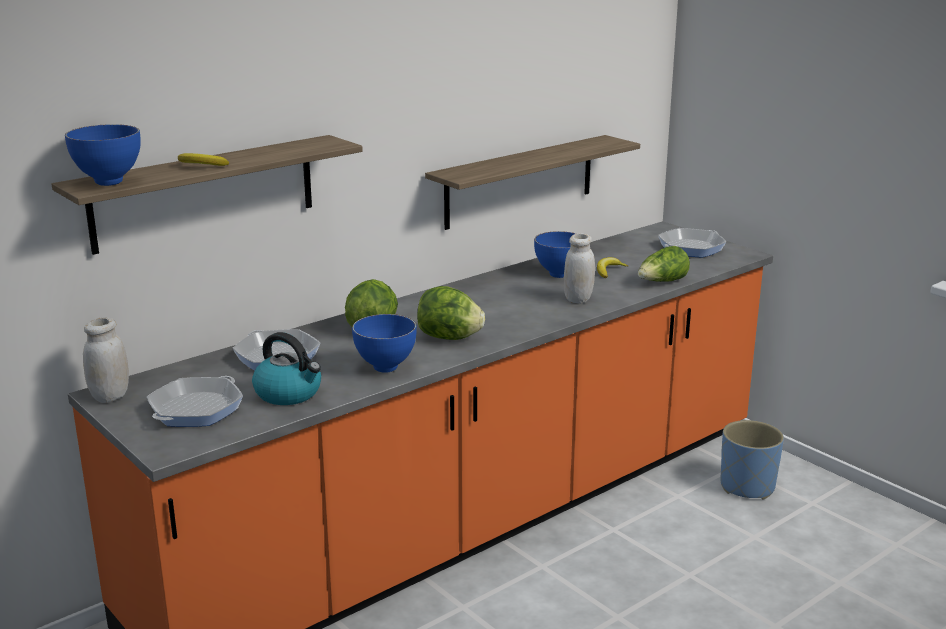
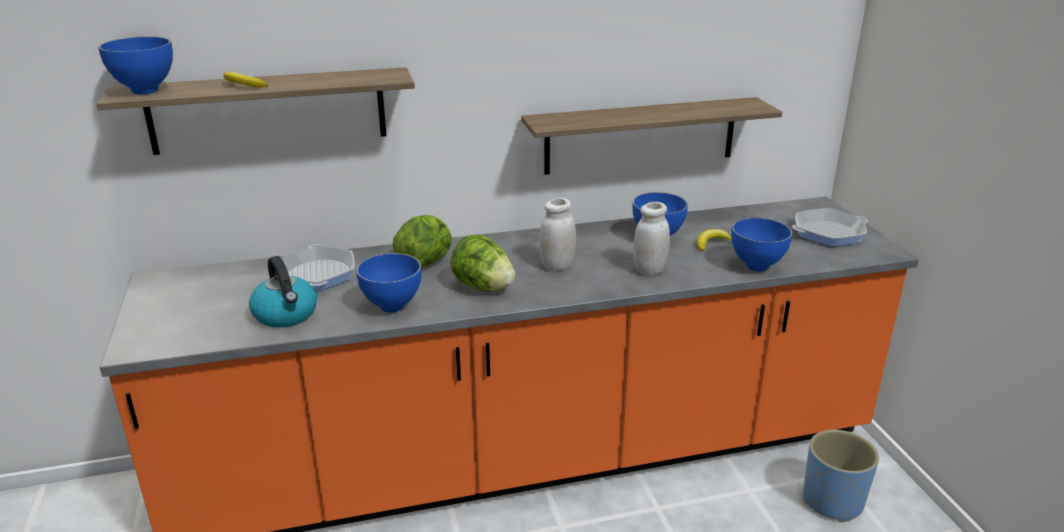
camera: 25 degrees right, 5 degrees up
(110, 396) = (156, 283): white jar -> white jar (557, 266)
(196, 409) = (199, 312): frying pan -> none
(662, 282) = (758, 268): lettuce -> blue bowl

